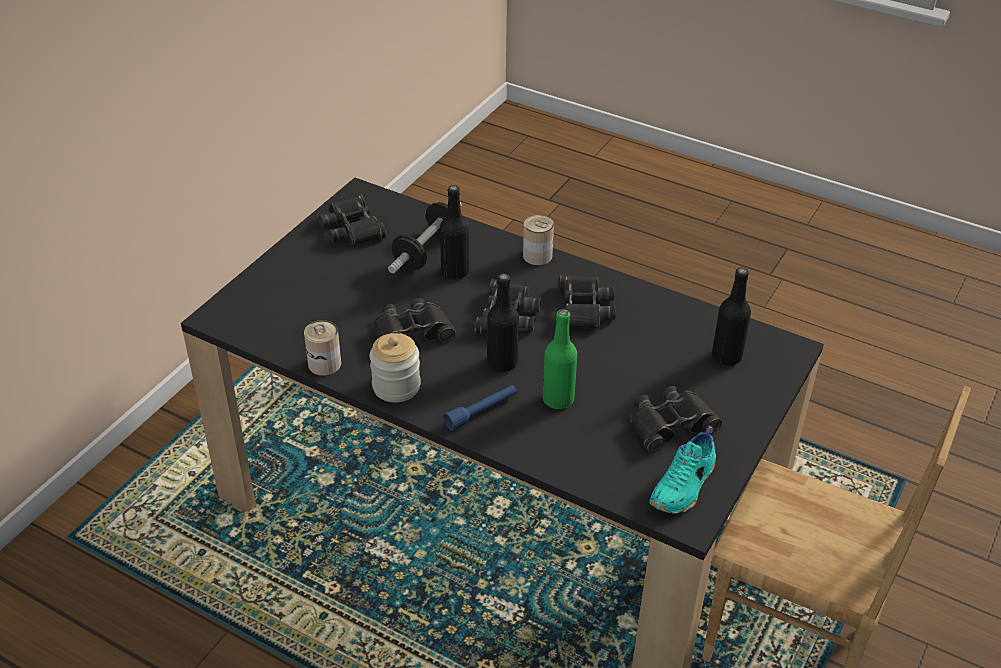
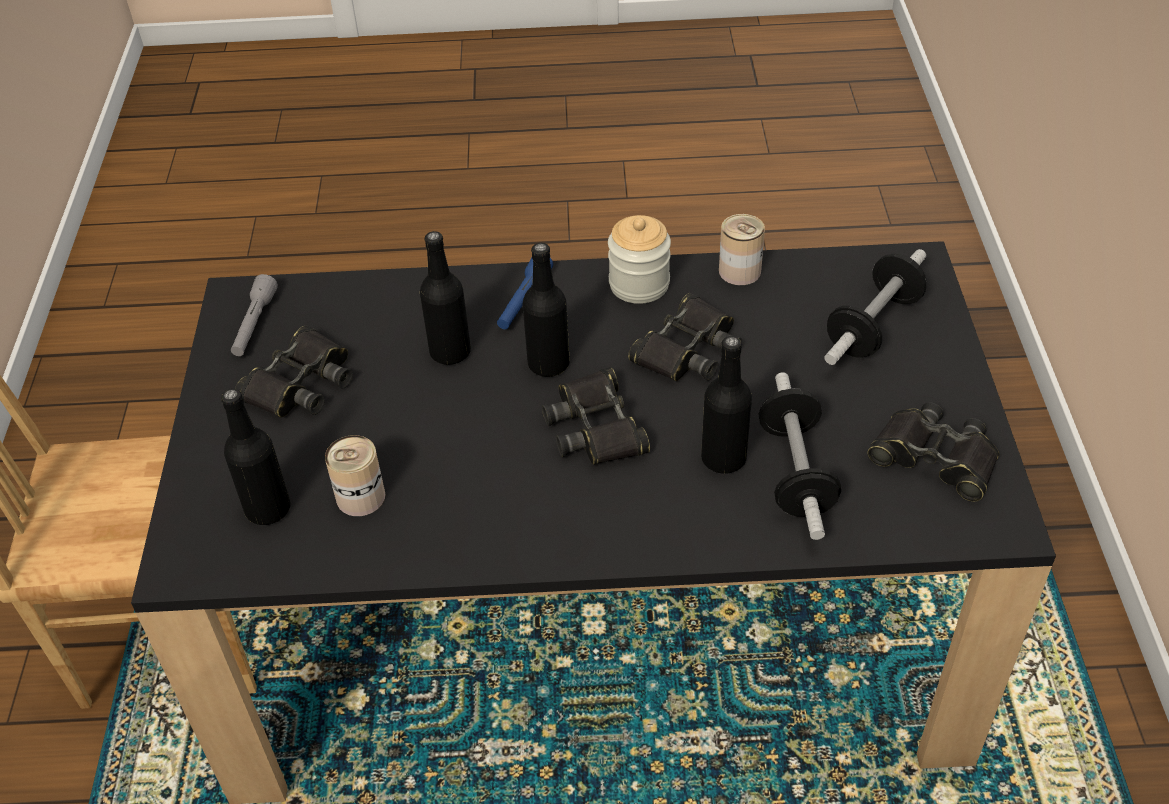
camera: 150 degrees right, 5 degrees up
(293, 296) = (873, 326): none -> dumbbell
(537, 256) = (637, 547): can -> can (360, 497)
(558, 399) = (450, 352): green bottle -> black bottle
(583, 308) = (506, 488): black binoculars -> none
(684, 487) = (254, 325): turquoise shoe -> grey flashlight

